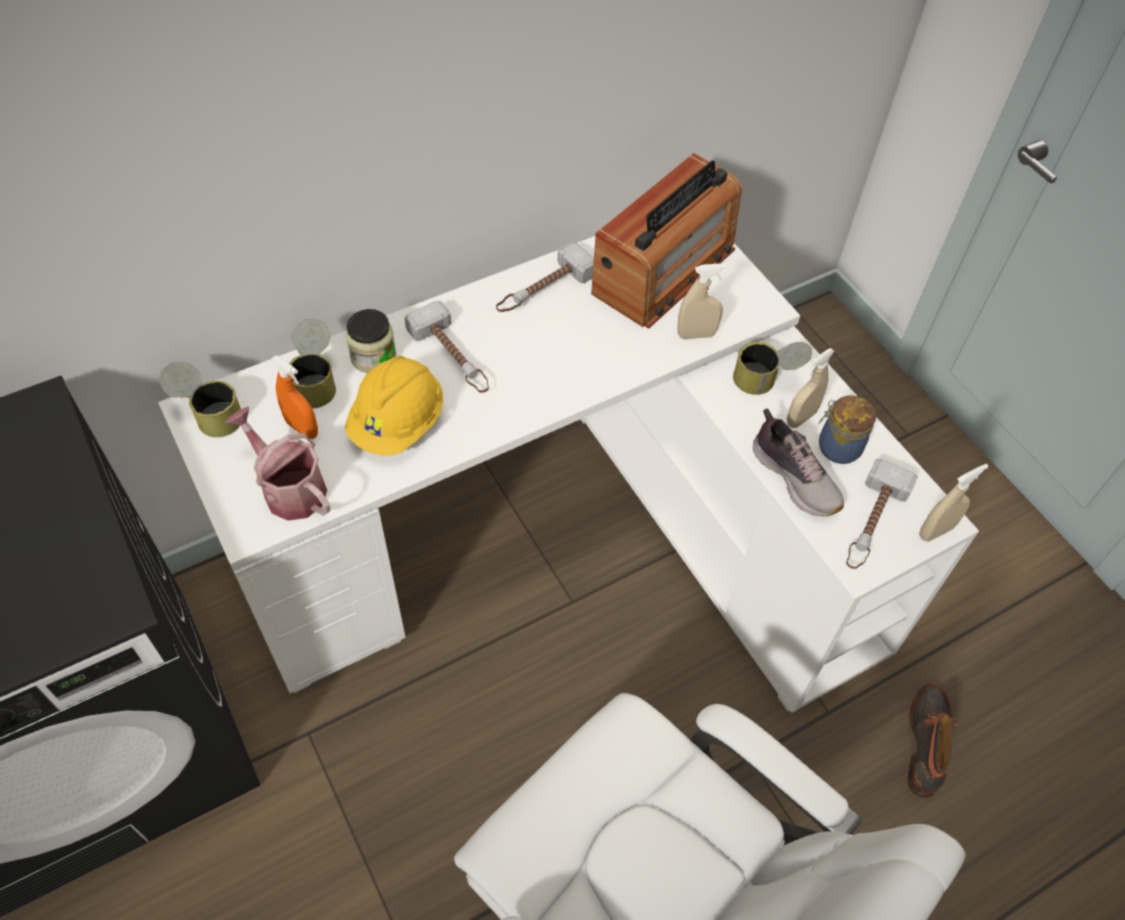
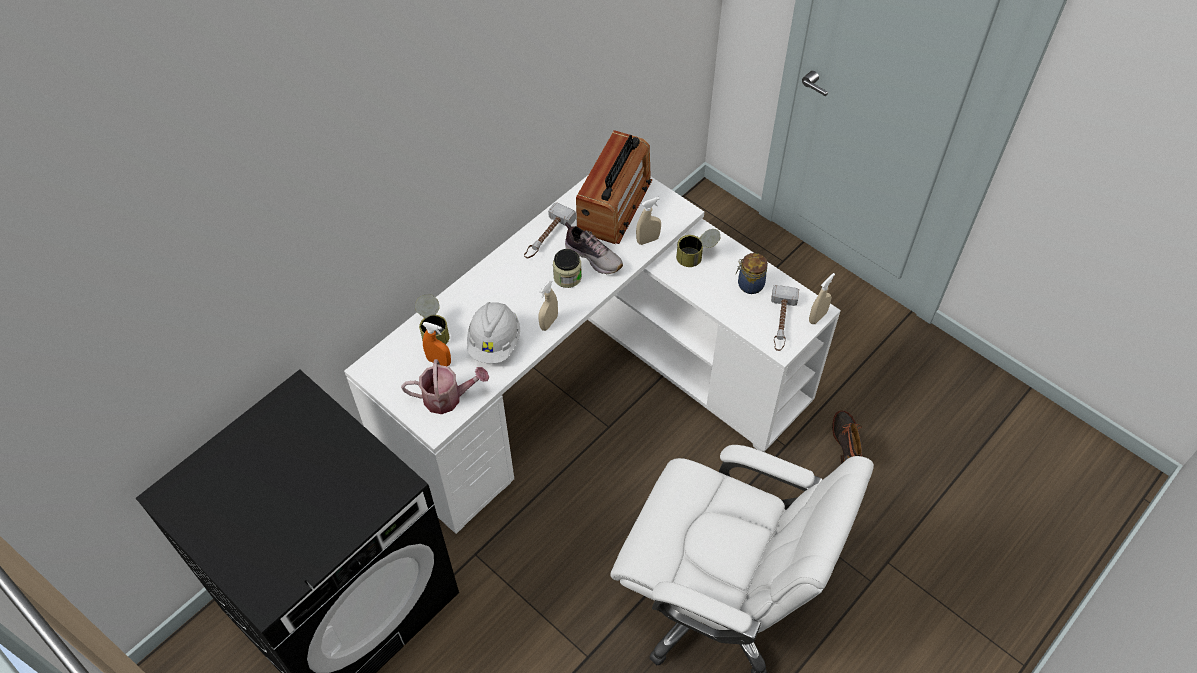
camera: 15 degrees left, 0 degrees up
(209, 414) = (379, 369): can -> none
(289, 488) = (448, 397): watering can -> watering can turned 150 degrees clockwise
(373, 357) = (462, 307): jar -> jar (567, 277)
(398, 423) = (494, 342): yellow hard hat -> white hard hat
(453, 357) = (510, 294): hammer -> none
(795, 477) = (731, 308): shoe -> shoe (593, 256)
(801, 418) = (723, 273): beige spray bottle -> beige spray bottle (549, 322)

